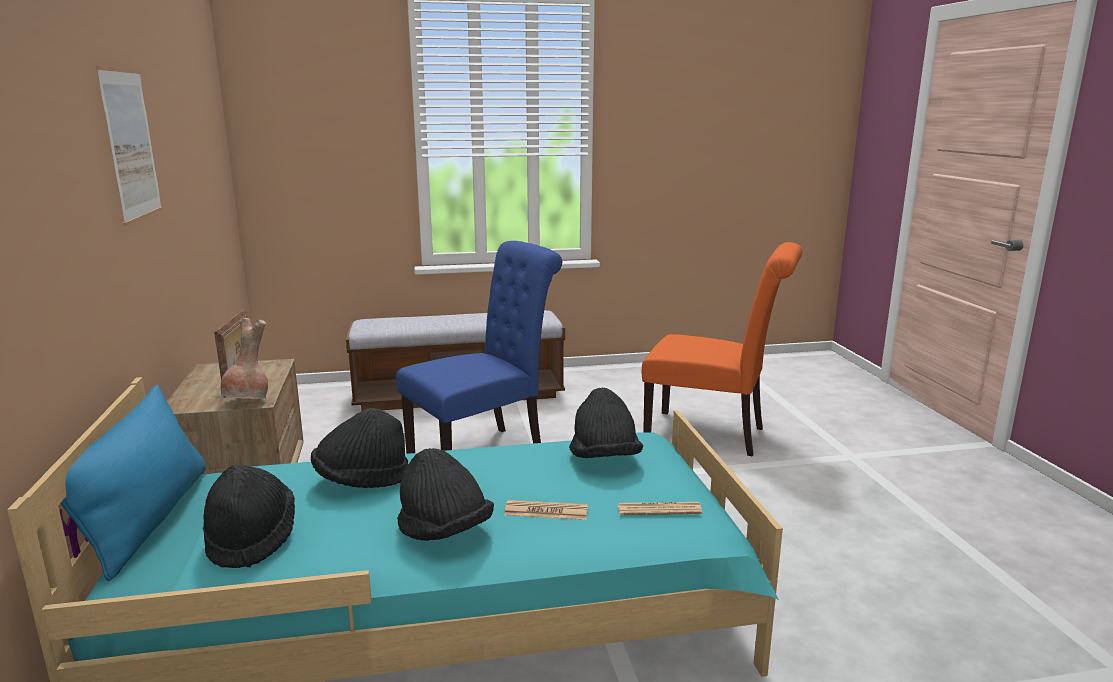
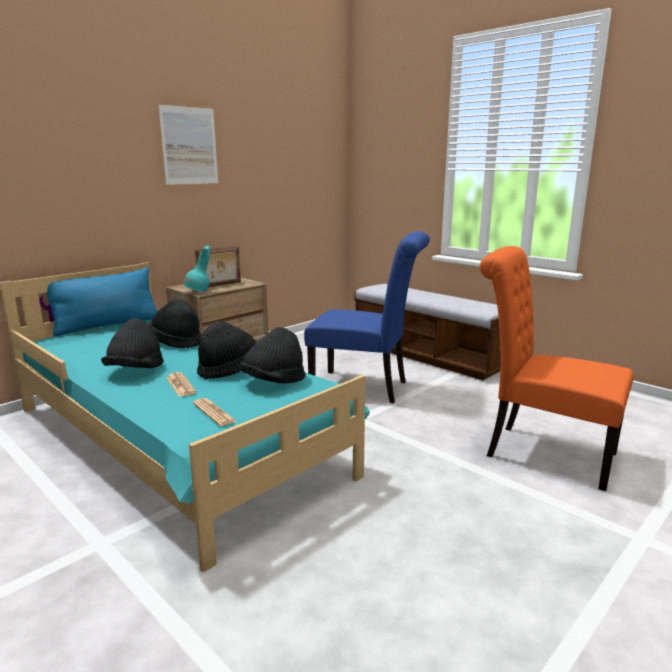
camera: 55 degrees right, 0 degrees up
(248, 401) = (198, 292): brown vase -> turquoise vase
(251, 539) = (100, 342): black hat -> black hat (229, 369)
(713, 434) = (542, 452): orange chair -> orange chair turned 135 degrees clockwise

